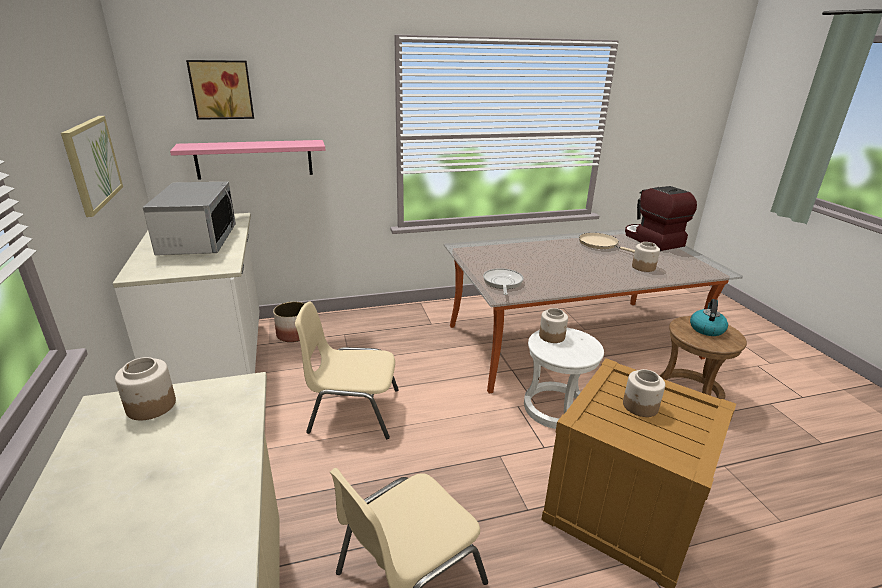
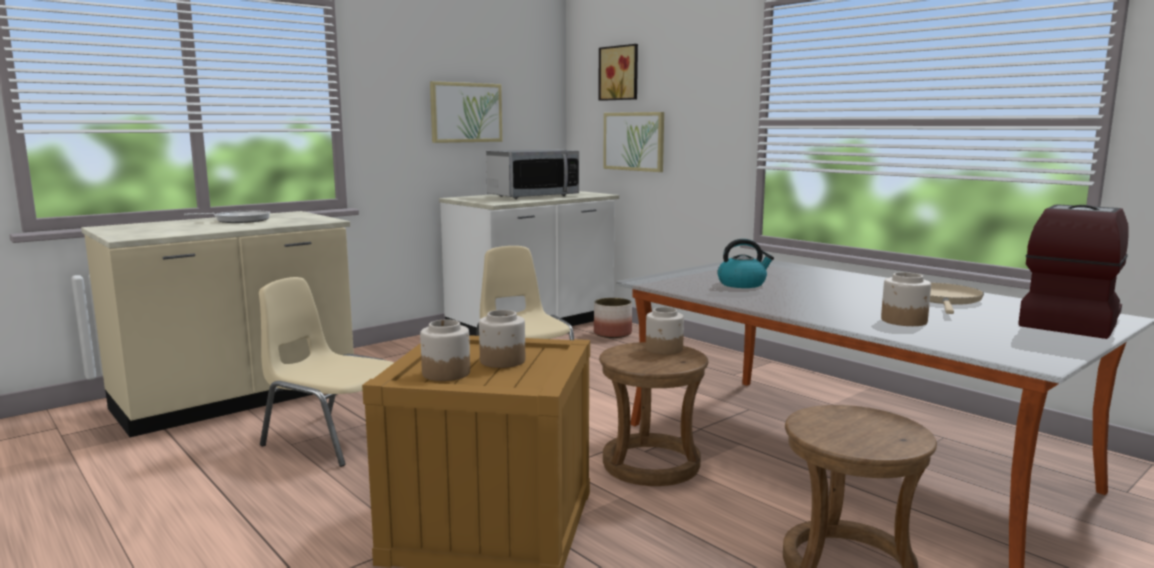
camera: 65 degrees right, 15 degrees down
(150, 406) = (297, 215): jar -> jar (446, 373)
(254, 159) = (634, 141): pink shelf -> picture
(502, 283) = (681, 278): frying pan -> frying pan (239, 220)
(556, 408) = (650, 464): white stool -> brown stool
(706, 329) = (872, 428): kettle -> kettle (742, 284)

